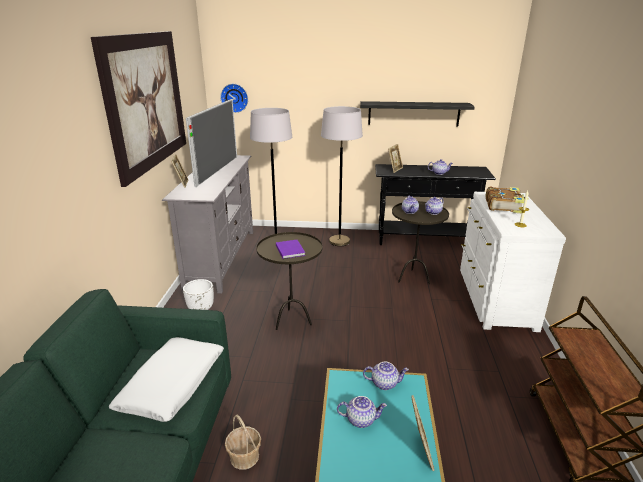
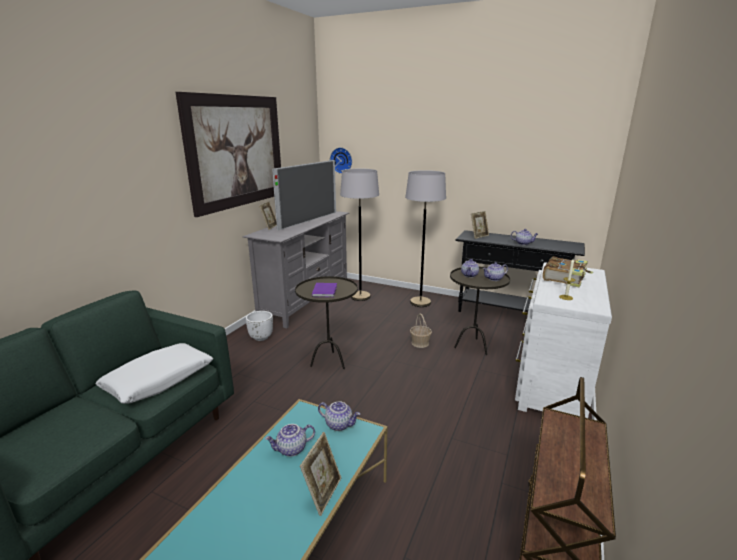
camera: 20 degrees right, 5 degrees down
(244, 457) = (210, 464): basket -> basket (420, 343)
(361, 419) = (291, 450): teapot -> teapot turned 135 degrees clockwise
(413, 113) = (505, 182): black shelf -> none

